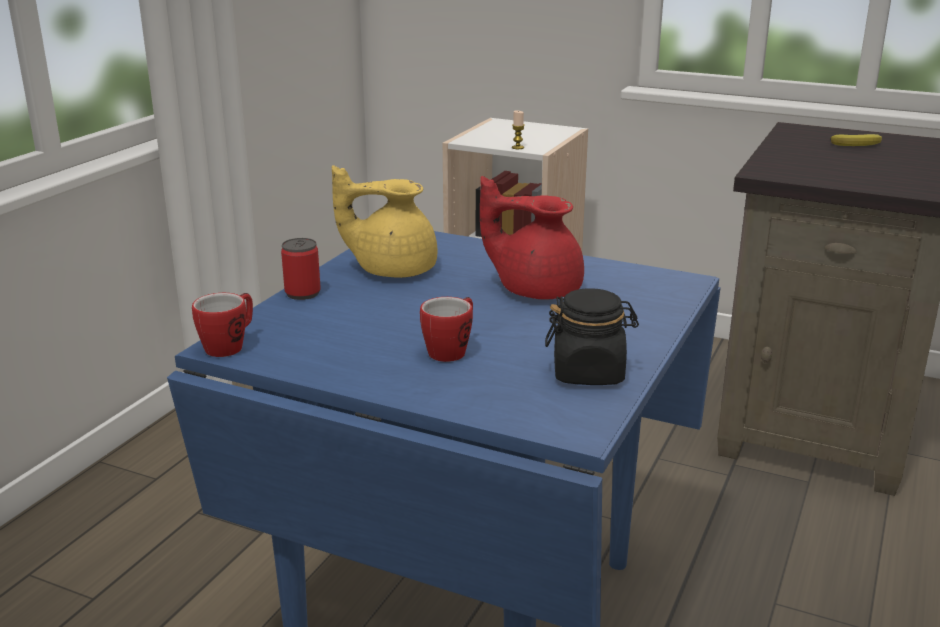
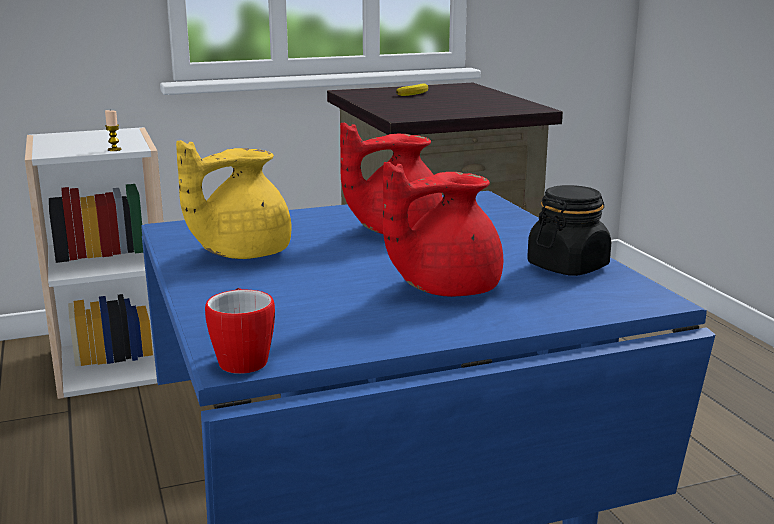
camera: 45 degrees left, 5 degrees down
(302, 293) = (202, 295): can -> none
(451, 350) = (444, 288): mug -> red teapot

